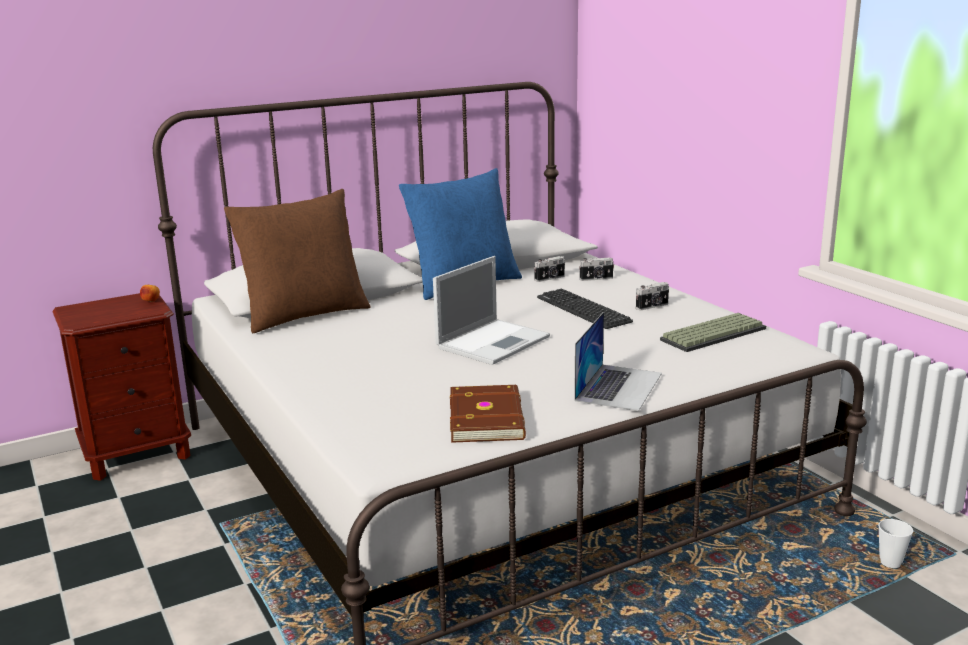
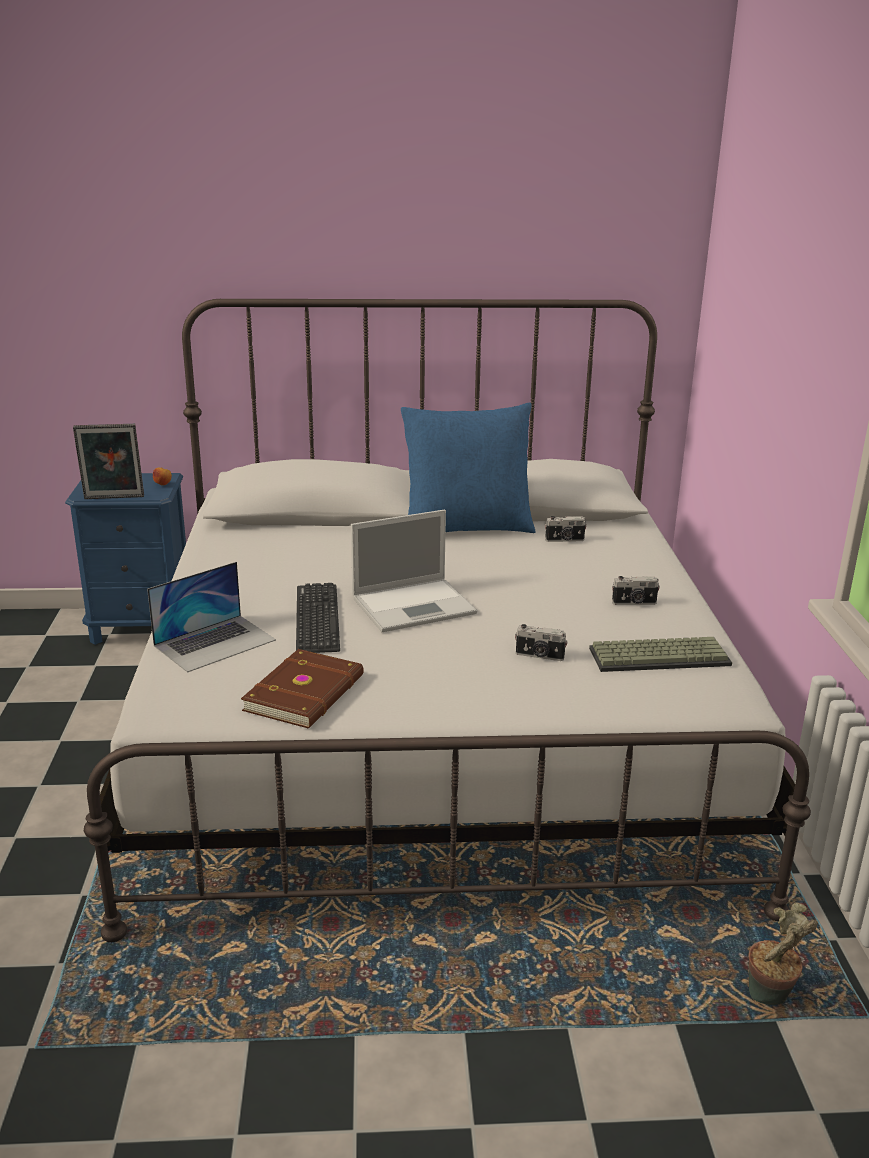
camera: 25 degrees right, 5 degrees up
(114, 320) = (113, 498): none -> picture frame
(137, 455) = (142, 627): brown nightstand -> blue nightstand
(304, 315) = (279, 529): brown pillow -> none
(583, 310) = (552, 589): keyboard -> keyboard (317, 618)
(596, 279) = (615, 552): camera -> camera (539, 656)
(618, 386) = (471, 694): laptop -> laptop (215, 642)
(890, 564) = (770, 998): cup -> potted plant

